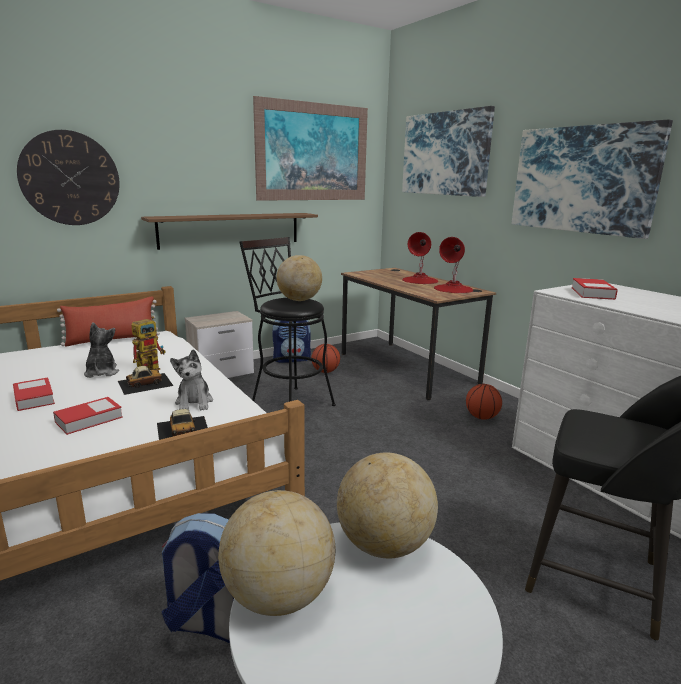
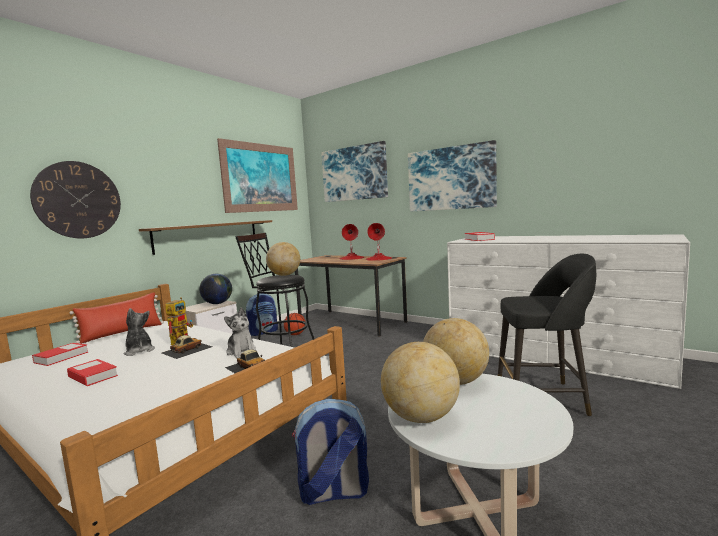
camera: 20 degrees left, 10 degrees down
(89, 419) = (163, 377): book -> book (61, 357)
(230, 318) = (217, 303): none -> globe
(481, 417) = (420, 338): basketball -> none

